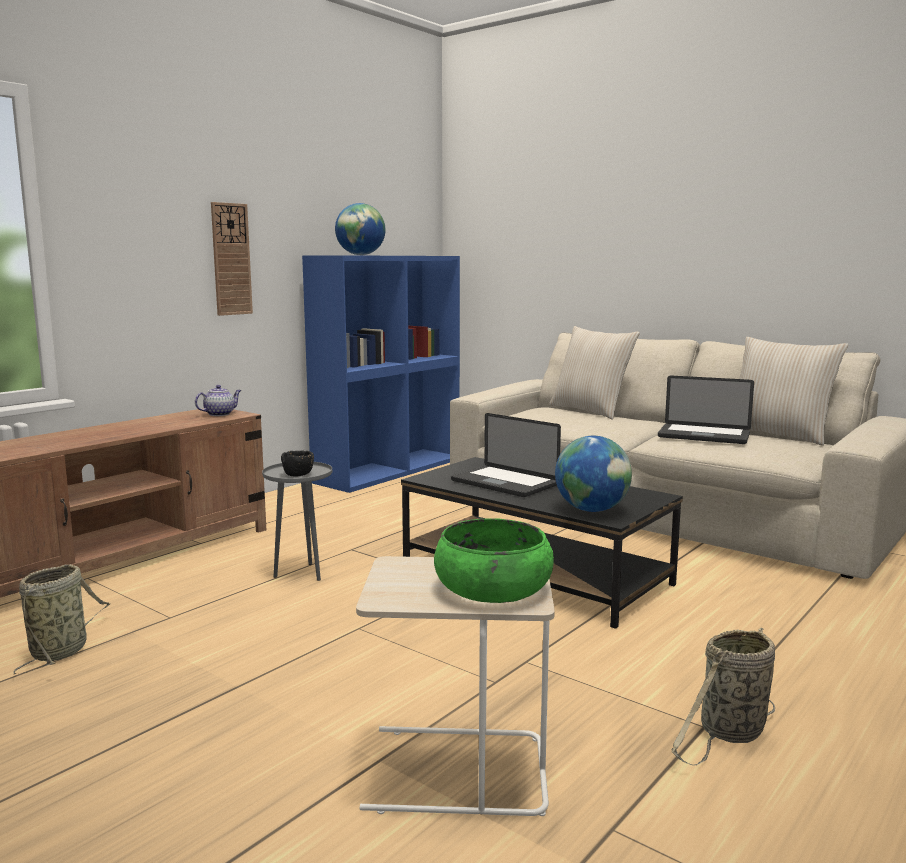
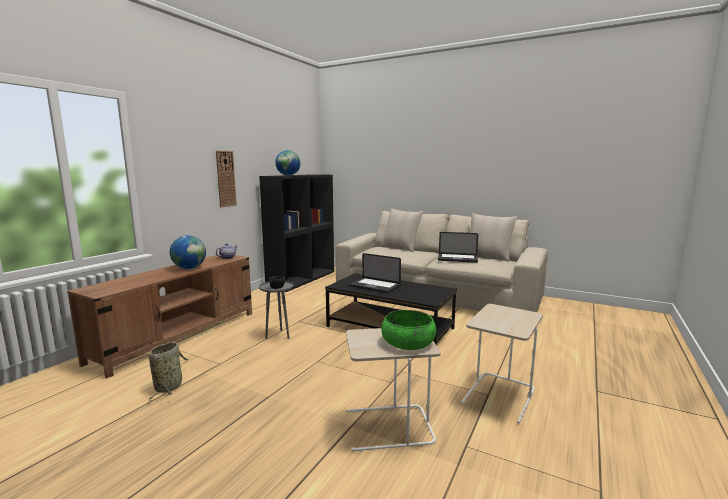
camera: 10 degrees left, 0 degrees up
(389, 470) = (302, 279): blue bookcase -> black bookcase
(591, 510) = (420, 298): globe -> globe (189, 268)
(729, 734) = (500, 396): basket -> beige side table

